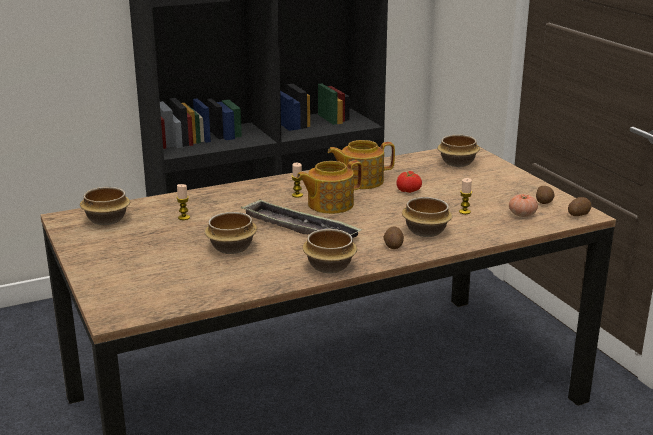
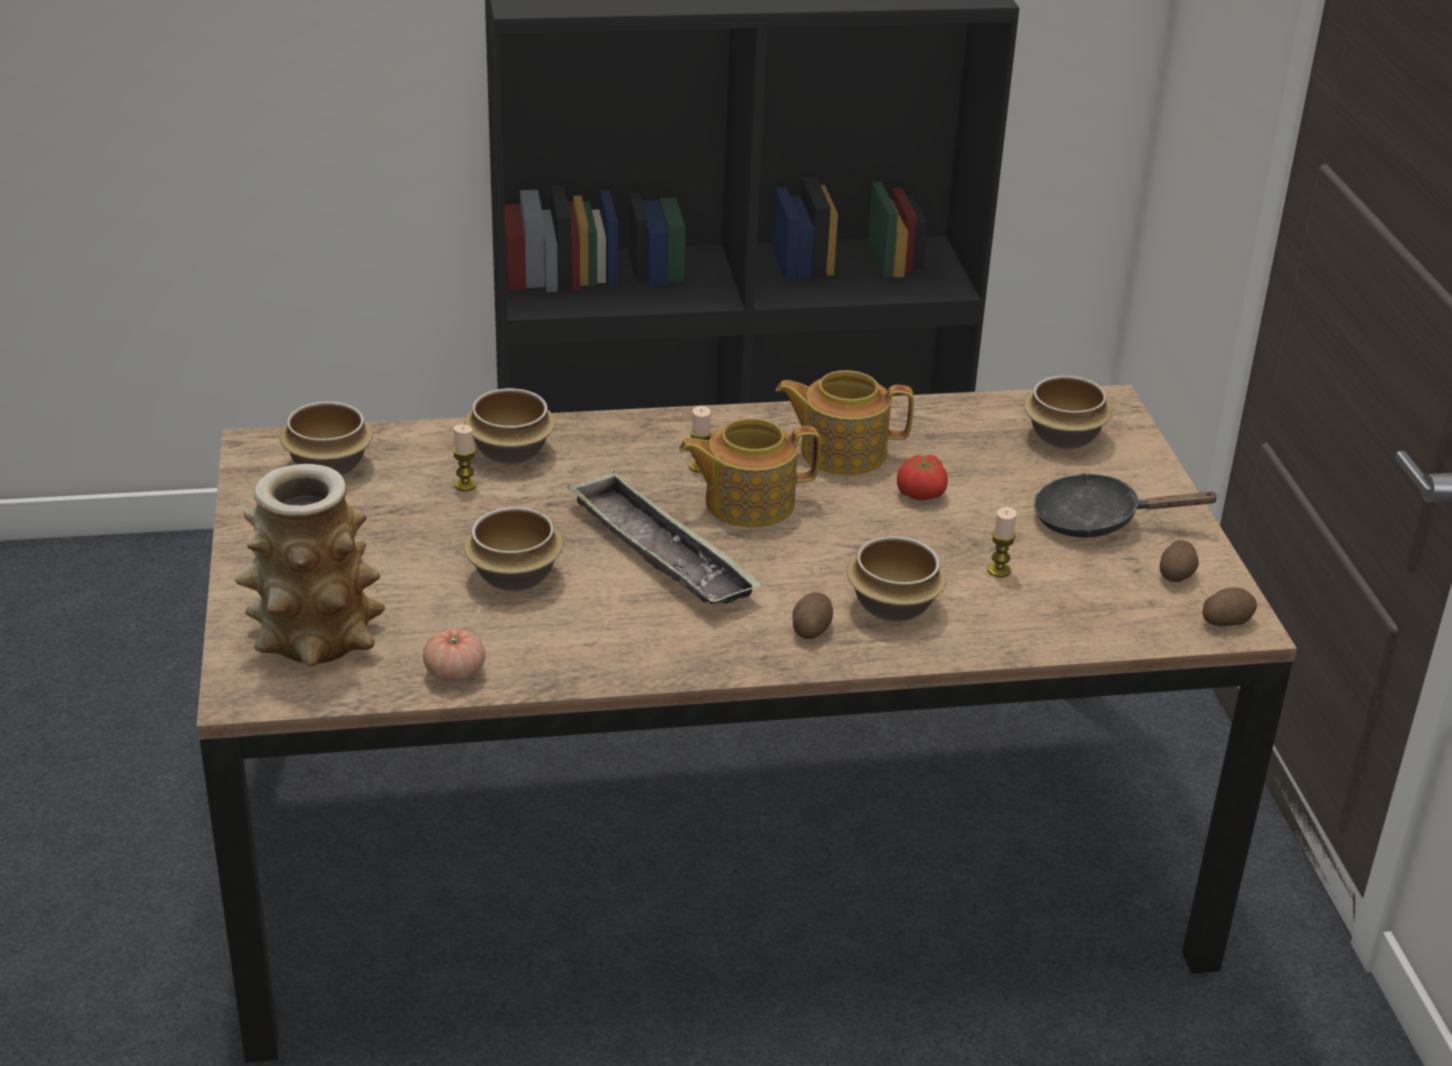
camera: 15 degrees right, 10 degrees up
(139, 287) = (315, 635): none -> vase
(329, 266) = (666, 655): bowl -> bowl (511, 450)
(494, 189) = (1096, 520): none -> black frying pan
(522, 214) = (1110, 599): tomato -> tomato (455, 673)

